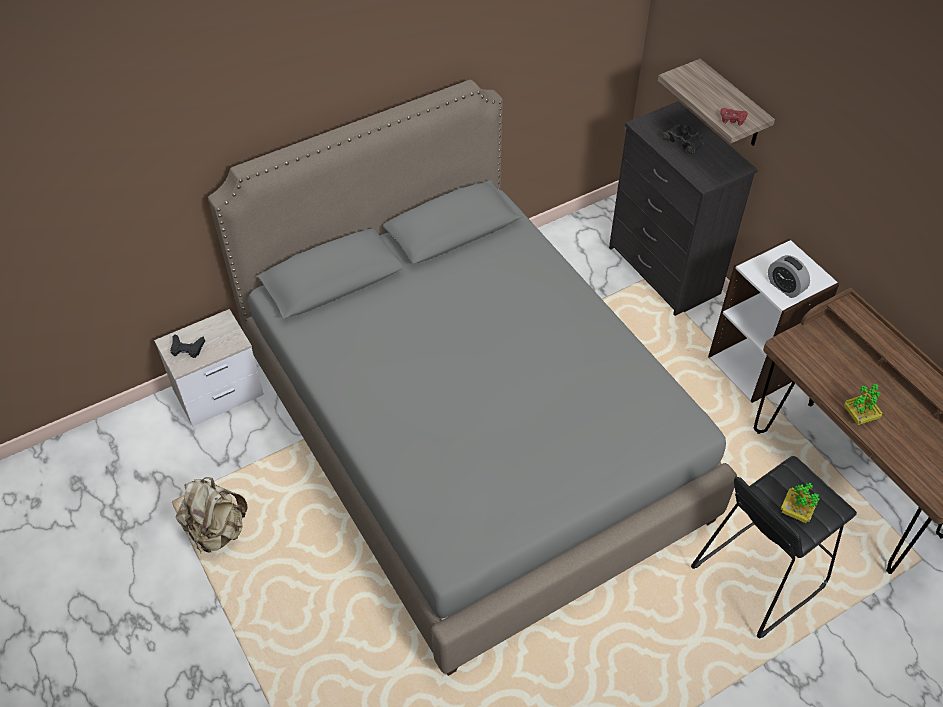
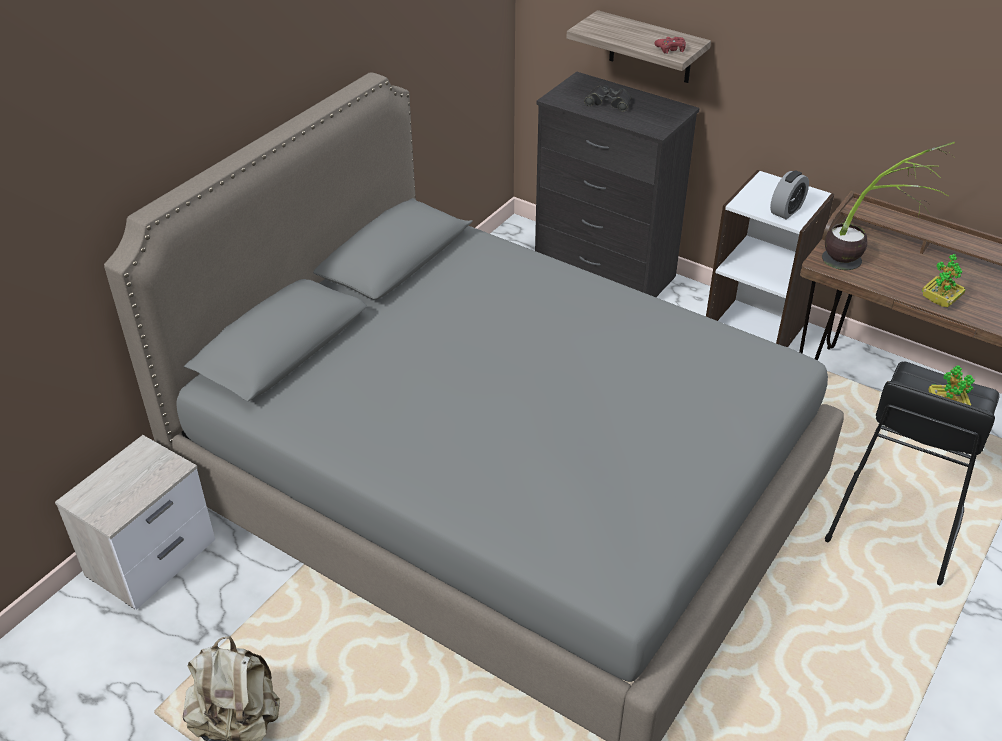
camera: 25 degrees left, 10 degrees down
(187, 348) = (108, 496): black game controller -> none
(785, 287) = (786, 210): alarm clock -> alarm clock turned 75 degrees counterclockwise
(823, 356) = (866, 261): none -> potted plant

